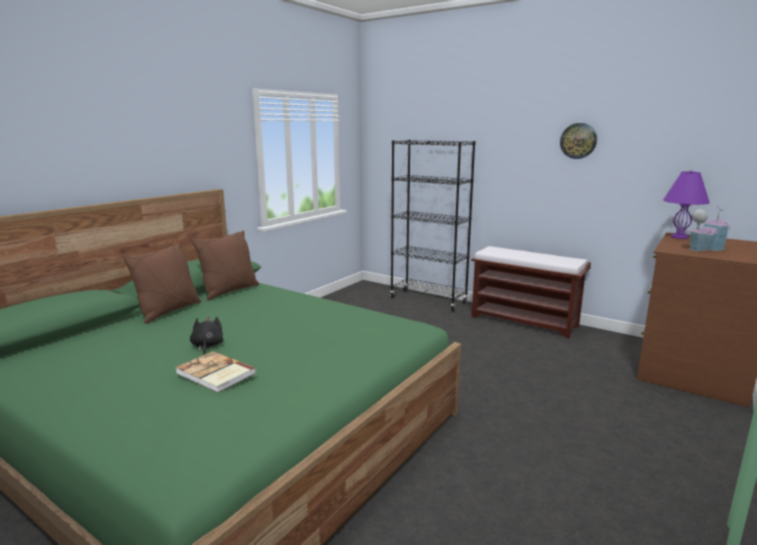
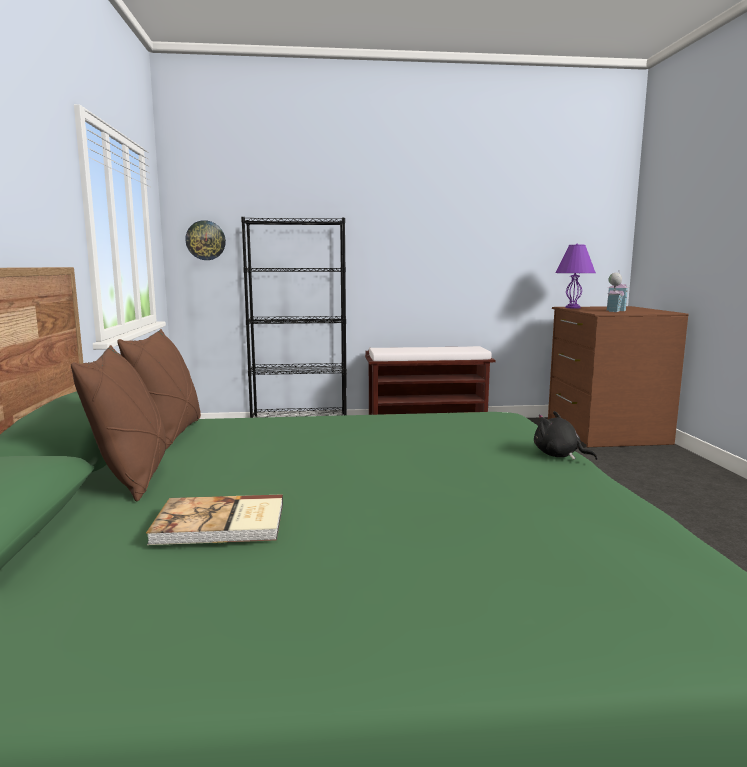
camera: 40 degrees left, 5 degrees down
(207, 346) = (344, 491): black plush toy -> black plush toy (559, 455)
(215, 374) = (471, 507): book -> book (221, 524)
(578, 141) = (458, 220): wall clock -> wall clock (205, 240)

